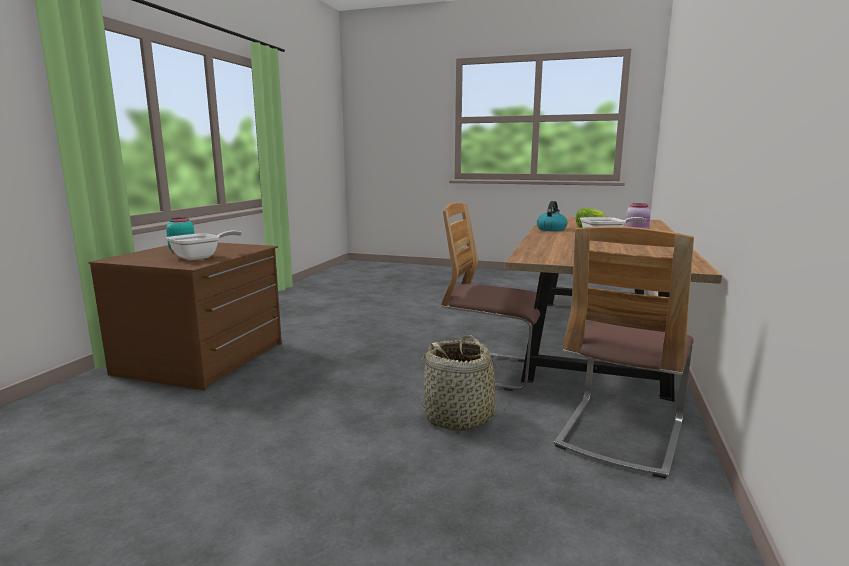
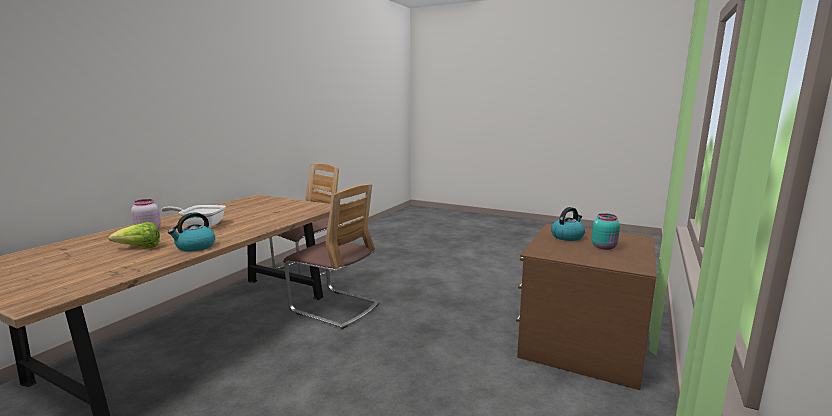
camera: 170 degrees left, 0 degrees up
(201, 257) = (567, 237): frying pan -> kettle
(459, 417) = (380, 280): basket -> none

